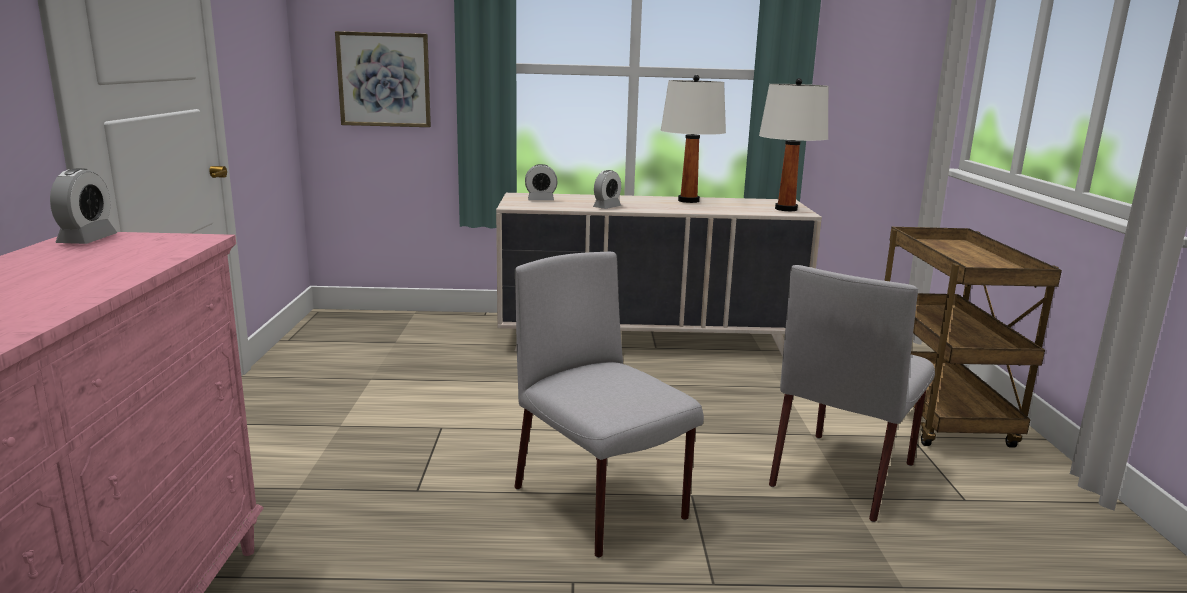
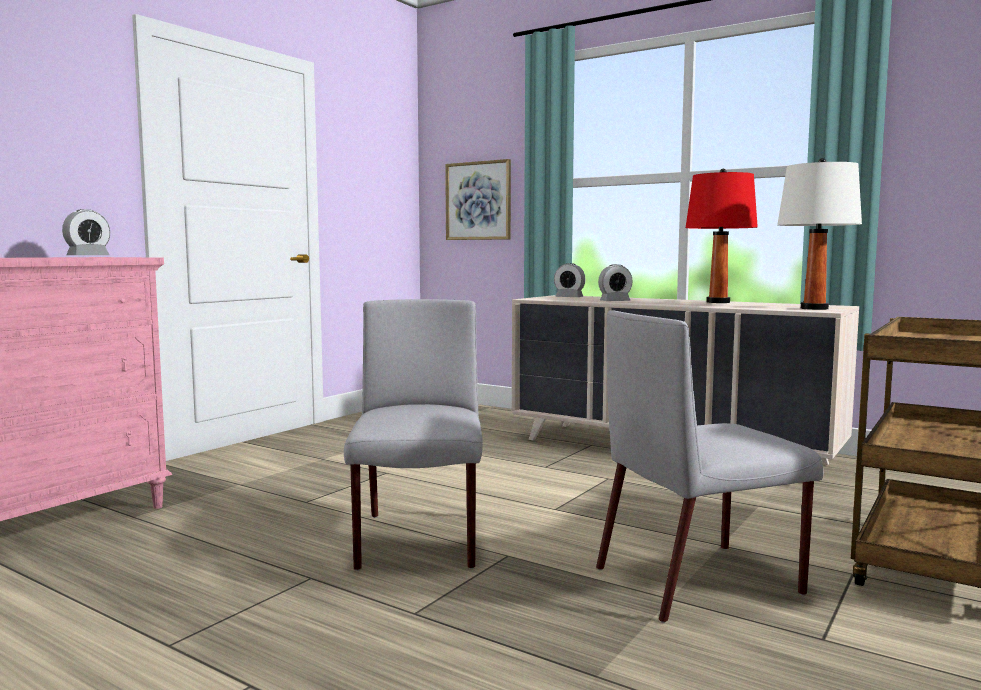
camera: 35 degrees right, 10 degrees down
(688, 201) = (718, 302): white table lamp -> red table lamp

